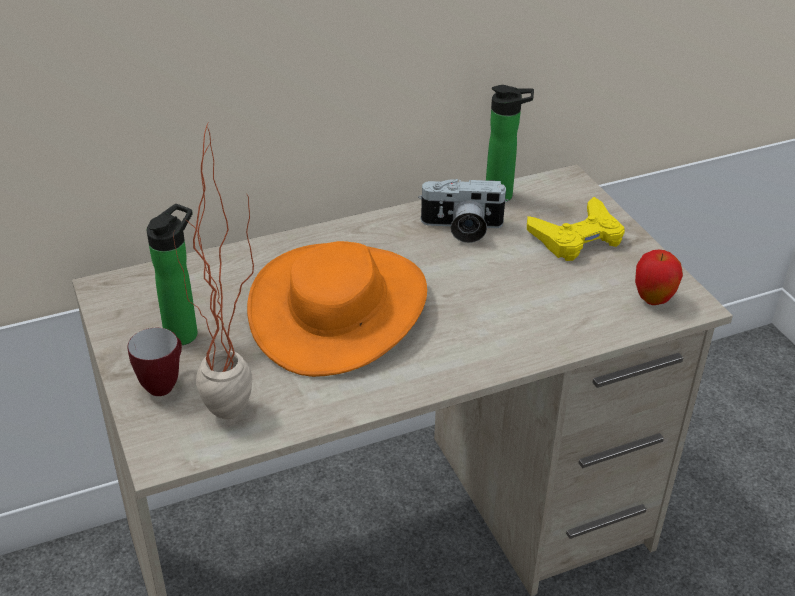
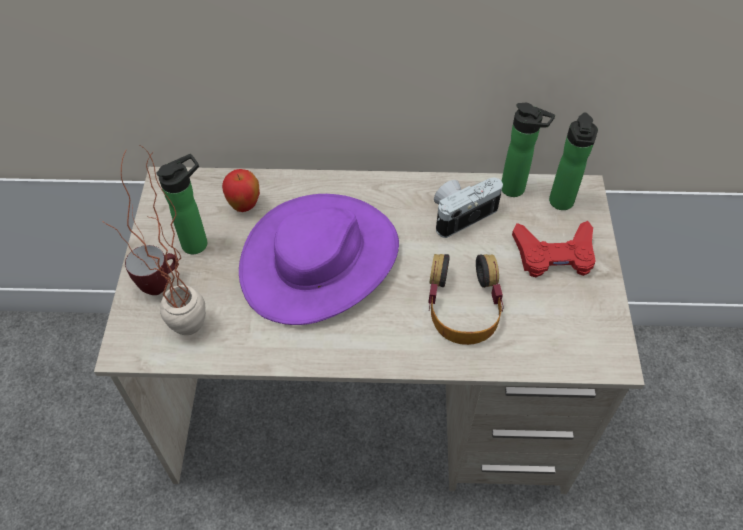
camera: 25 degrees right, 15 degrees up
(339, 309) = (320, 260): orange hat -> purple hat
(461, 228) = (461, 213): camera -> camera turned 120 degrees clockwise
(518, 303) = (463, 305): none -> headphones
(555, 196) = (561, 204): none -> bottle
(577, 237) = (554, 254): yellow game controller -> red game controller
(653, 299) = (581, 342): apple -> apple (244, 206)

